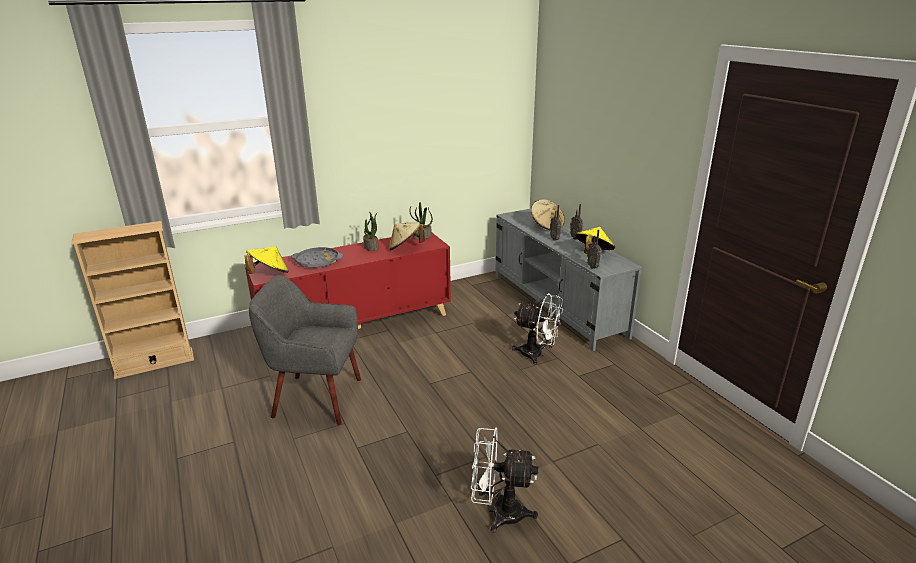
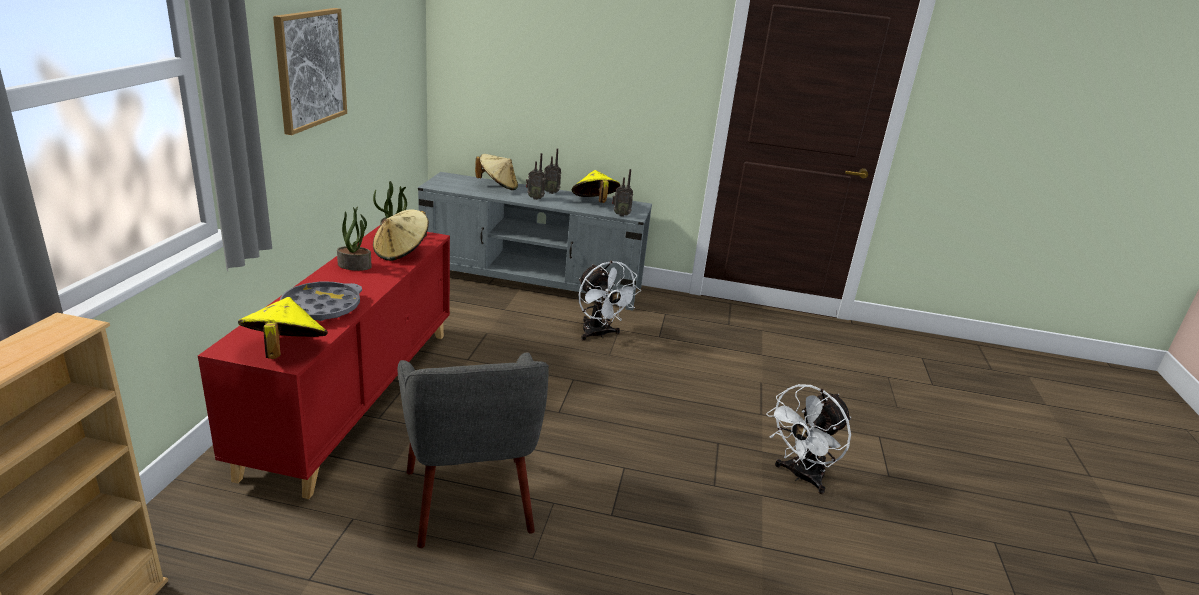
camera: 55 degrees left, 0 degrees up
(316, 398) = (470, 501): grey armchair -> grey armchair turned 60 degrees counterclockwise
(384, 127) = (310, 69): none -> picture
(537, 355) = (599, 334): white fan -> white fan turned 90 degrees clockwise

